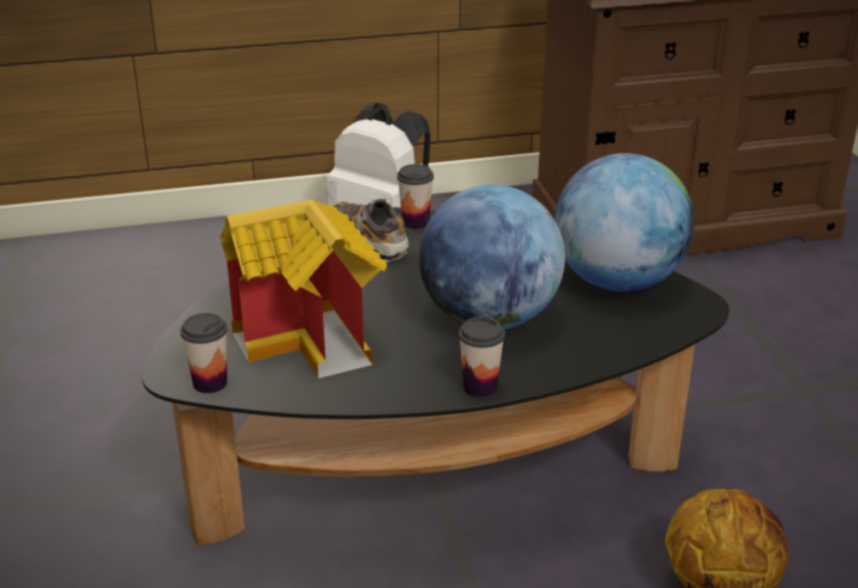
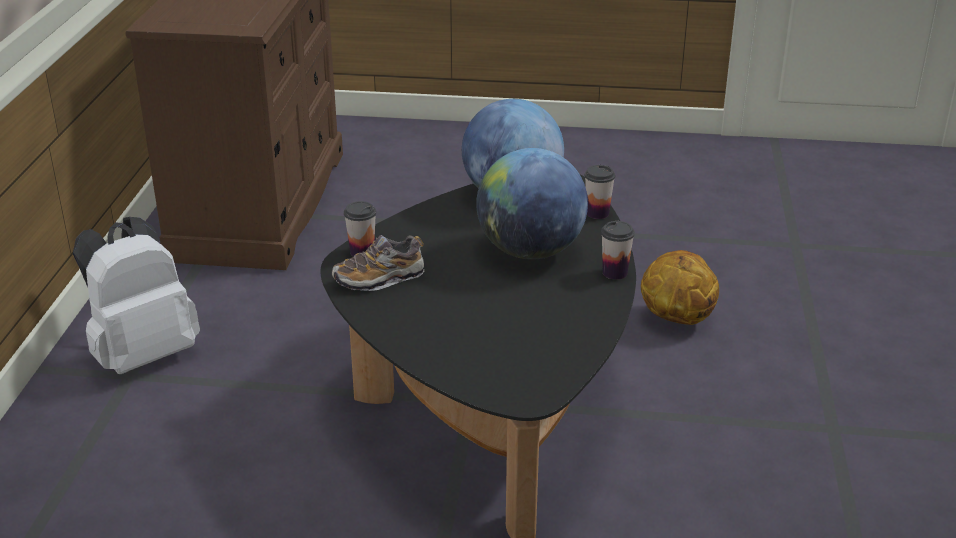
camera: 70 degrees left, 0 degrees up
(210, 383) = (552, 383): cup -> cup (597, 213)
(313, 339) = (516, 328): toy house -> none

